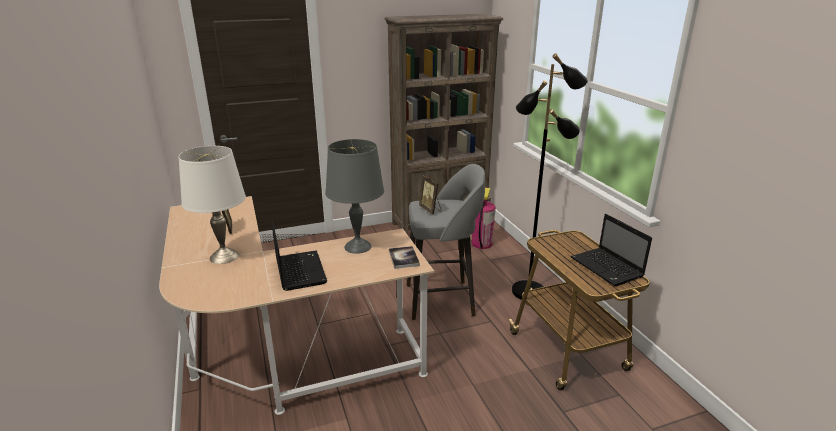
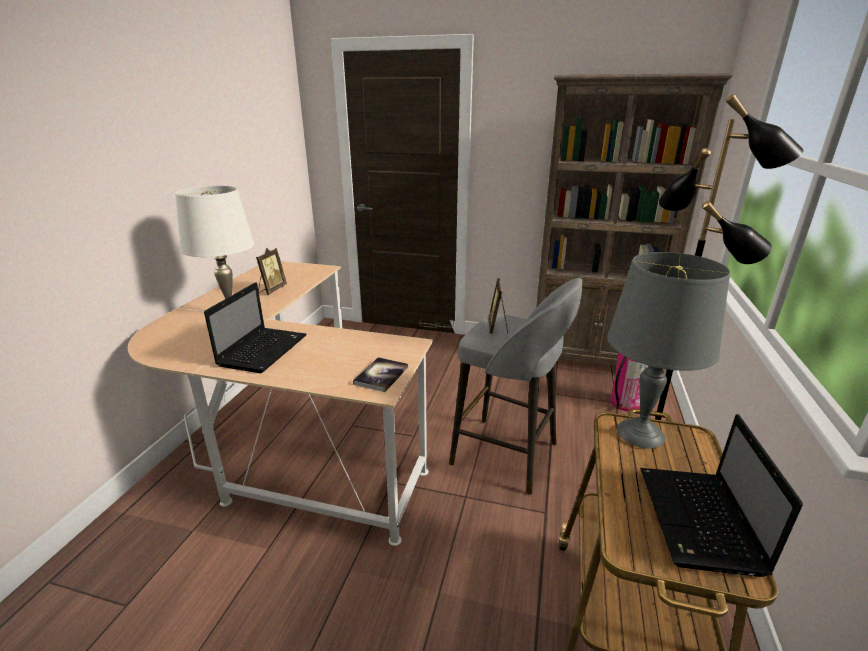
camera: 35 degrees right, 0 degrees up
(358, 246) = (355, 344): grey table lamp -> grey table lamp (641, 433)

